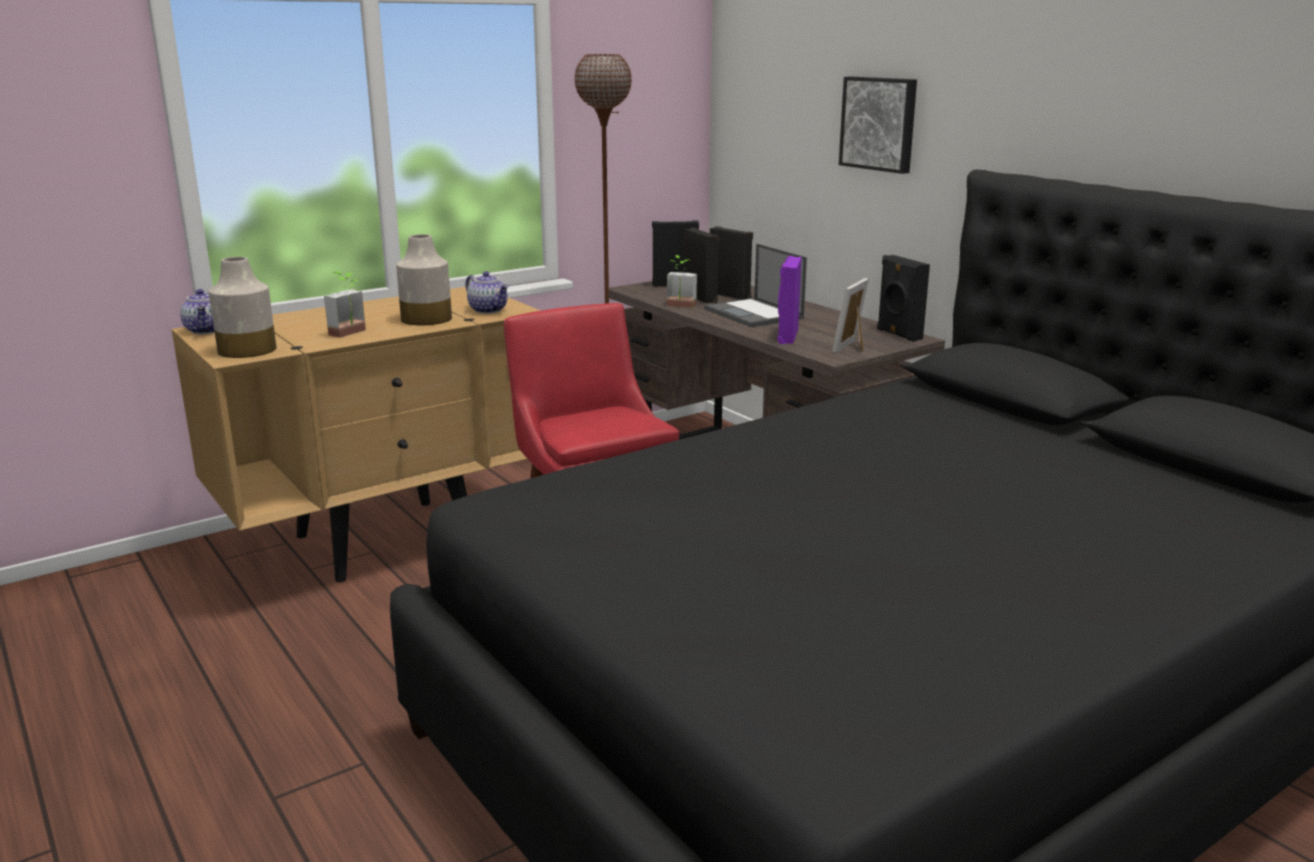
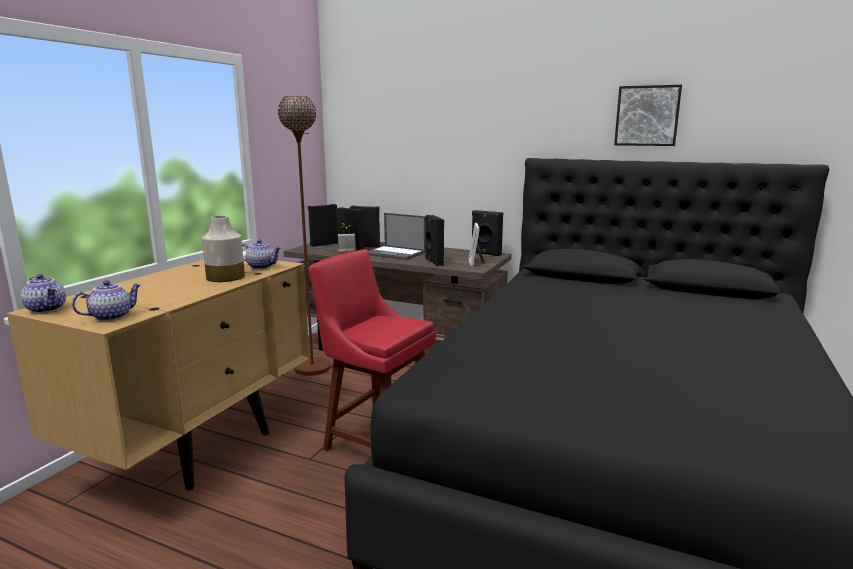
camera: 30 degrees left, 5 degrees down
(246, 349) = (111, 316): beige vase -> teapot
(352, 333) = (184, 293): potted plant -> none
(786, 336) = (433, 262): purple speaker -> black speaker
(879, 123) = (454, 138): picture -> picture (647, 116)

